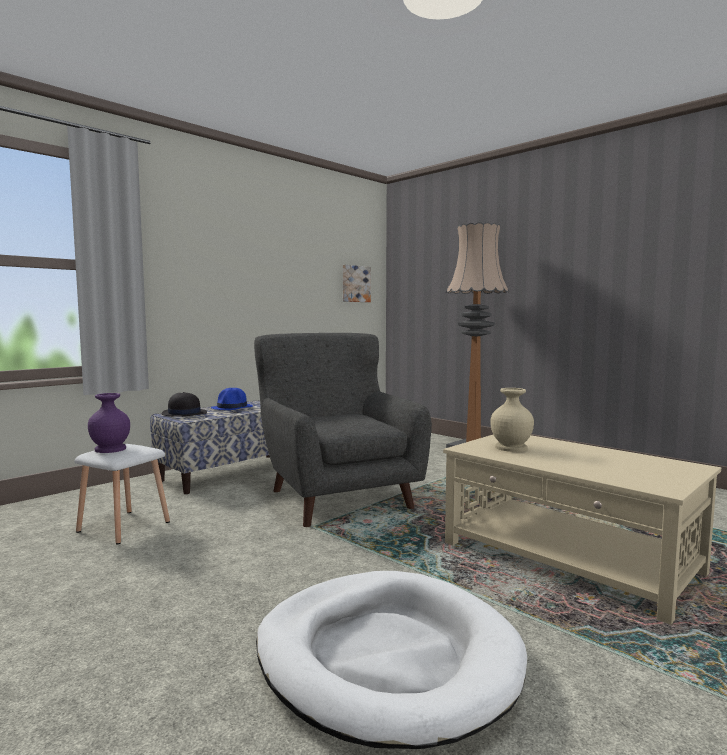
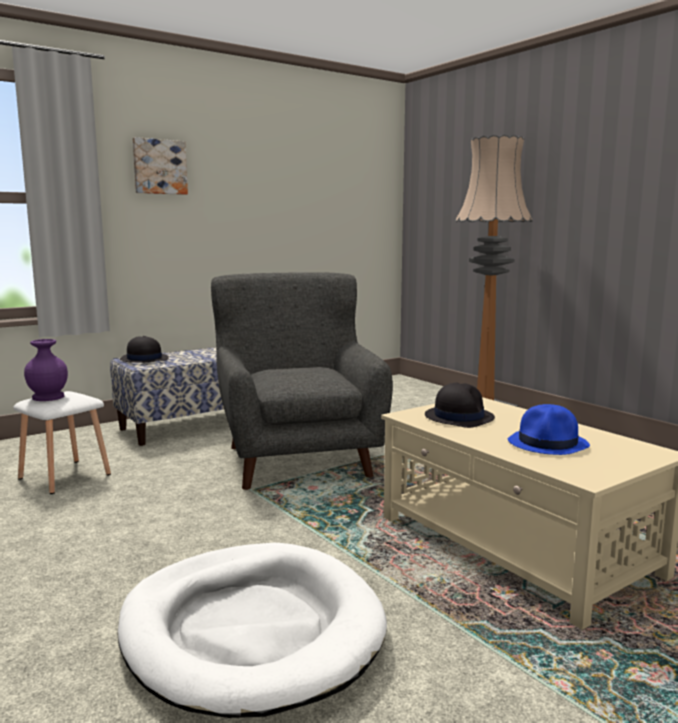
camera: 10 degrees right, 5 degrees up
(232, 407) = (199, 353): blue hat -> blue hat (548, 444)
(355, 284) = (361, 208): picture -> picture (159, 167)
(510, 448) = (458, 417): beige vase -> black hat

